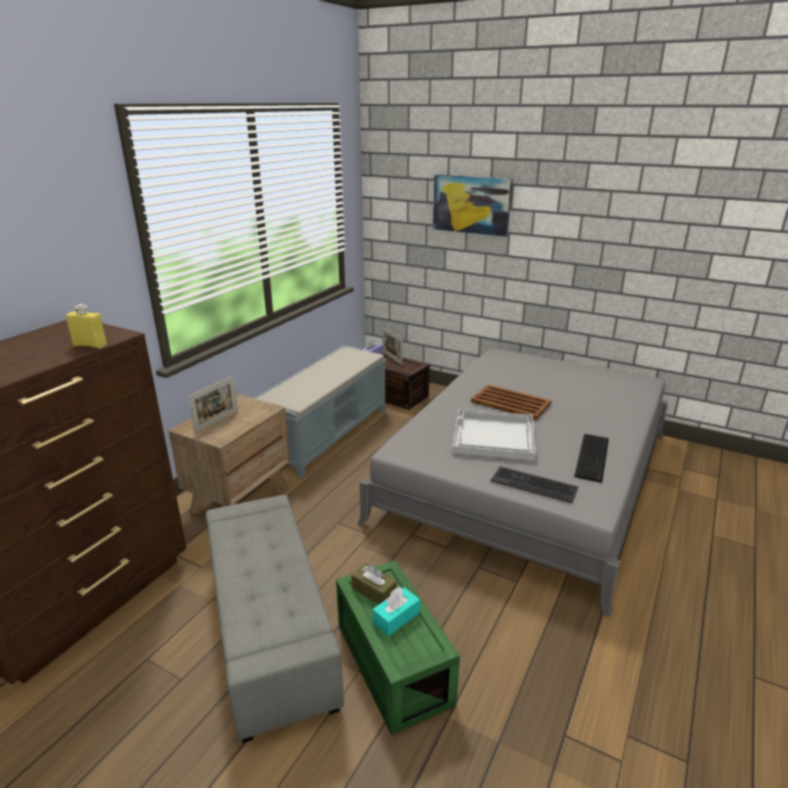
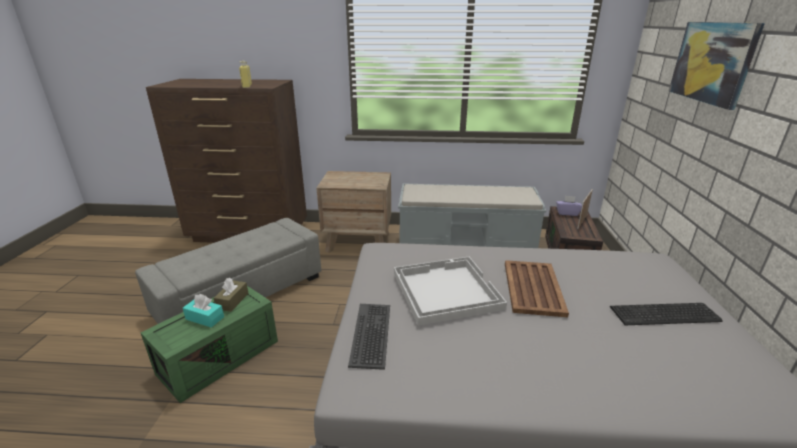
camera: 65 degrees right, 0 degrees up
(216, 421) = (348, 177): picture frame -> none
(594, 457) = (468, 375): keyboard -> keyboard (666, 315)

